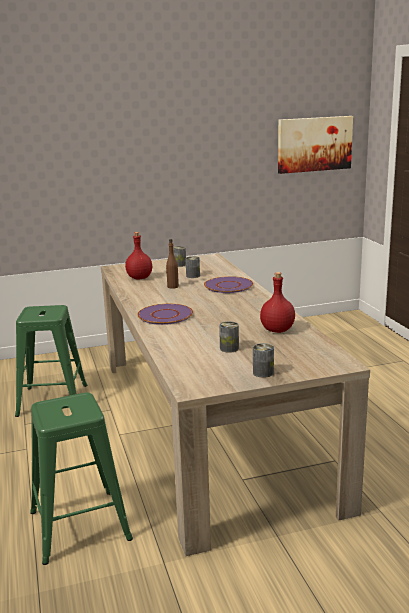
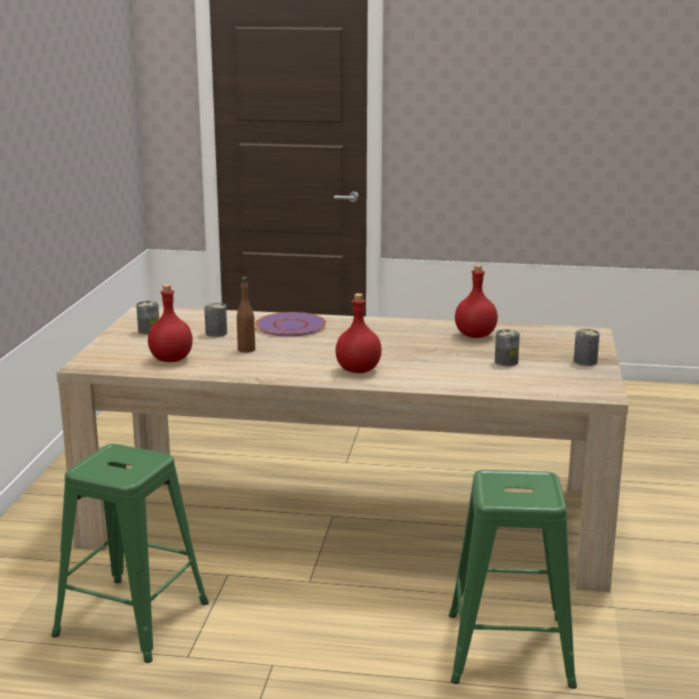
camera: 65 degrees left, 0 degrees up
(165, 315) = (357, 370): purple plate -> red bottle
(314, 144) = (110, 122): picture -> none

